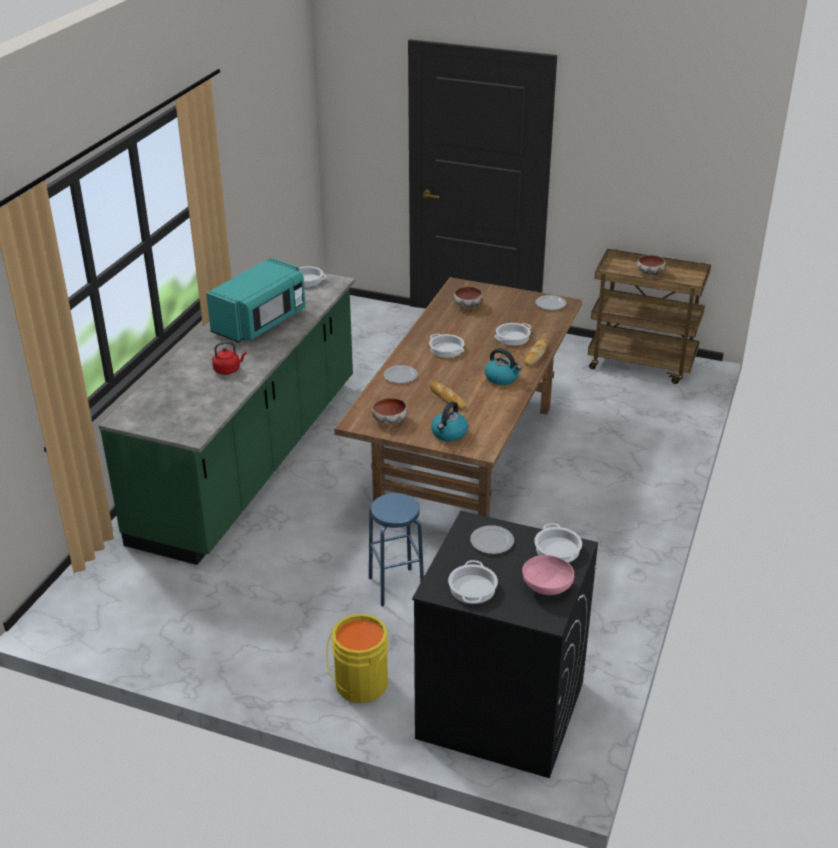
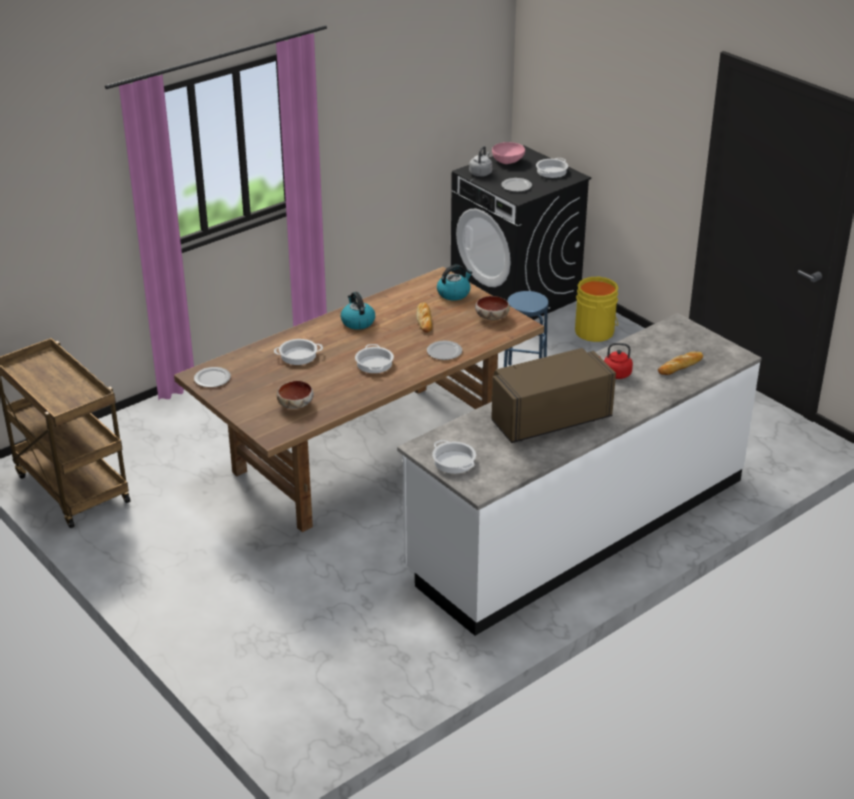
camera: 150 degrees left, 0 degrees up
(251, 459) = (578, 525): green counter -> white counter
(260, 323) = (549, 418): turquoise microwave -> brown microwave
(535, 354) = (301, 333): bread -> bread (680, 366)
(558, 550) = (481, 173): cooking pot -> grey kettle
(650, 273) = (54, 385): bowl -> none

